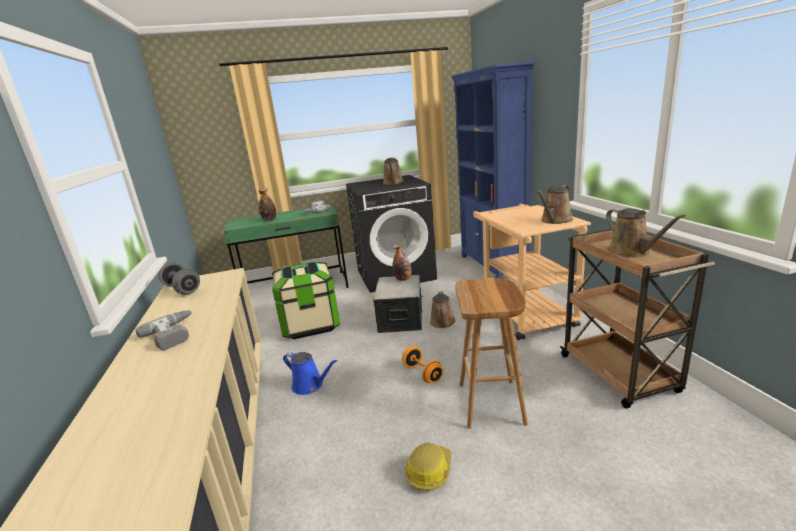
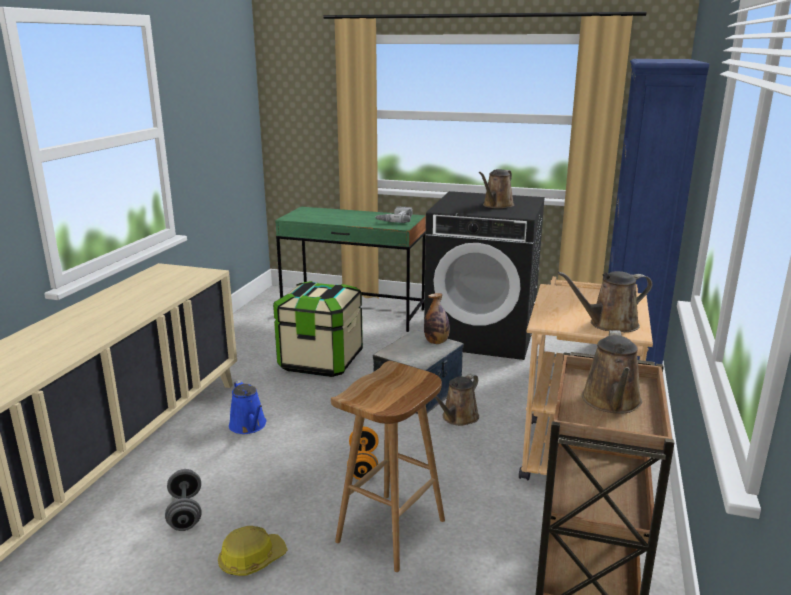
camera: 30 degrees right, 0 degrees up
(175, 333) = (93, 317): power drill -> none
(182, 289) = (155, 276): grey dumbbell -> grey dumbbell (185, 512)
(269, 220) = (332, 218): bottle -> none

